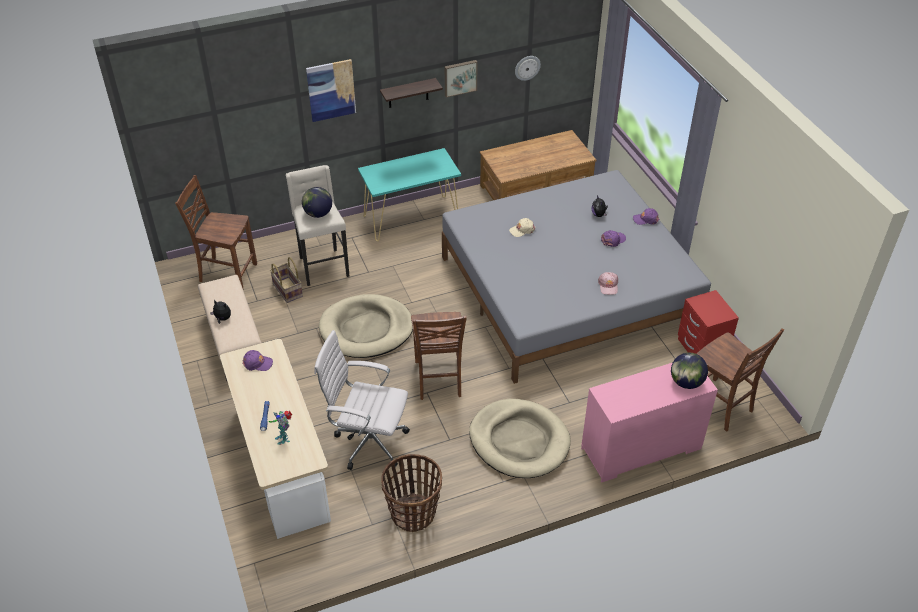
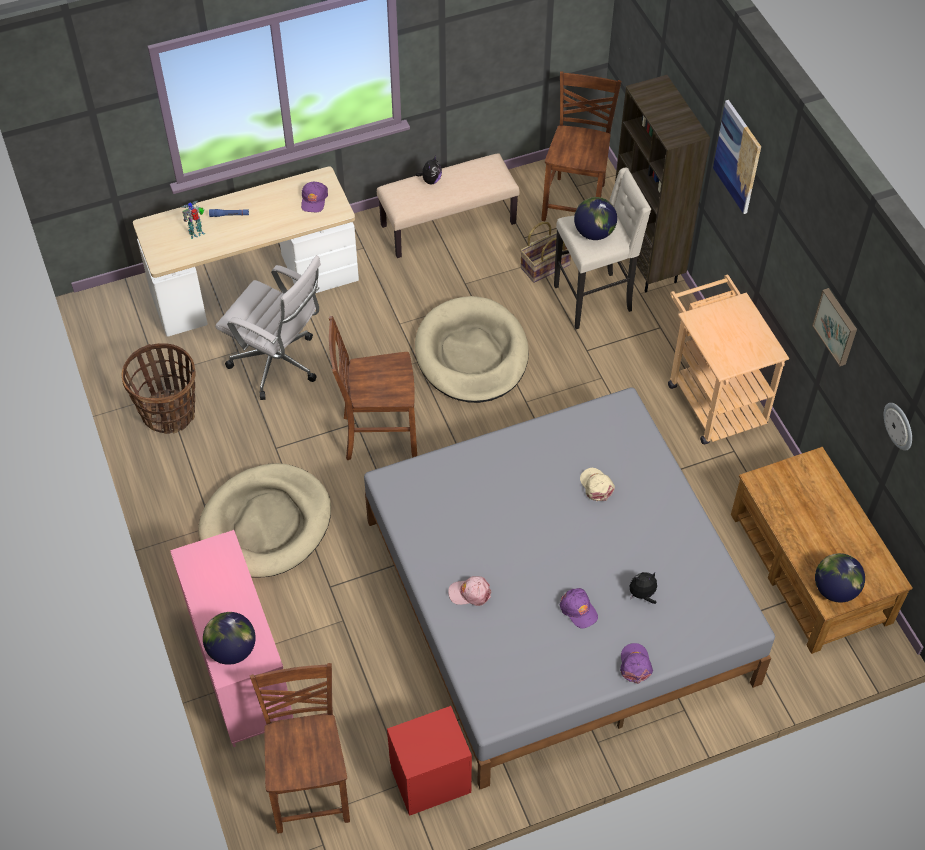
camera: 90 degrees right, 10 degrees up
(292, 240) = (647, 262): none -> brown bookcase
(367, 442) = (279, 365): white office chair -> white office chair turned 105 degrees clockwise
(408, 93) = (790, 266): shelf -> none
(411, 218) = (712, 397): turquoise console table -> beige cart
(576, 154) = (835, 589): none -> globe
(720, 406) = (311, 787): brown chair -> brown chair turned 120 degrees clockwise

